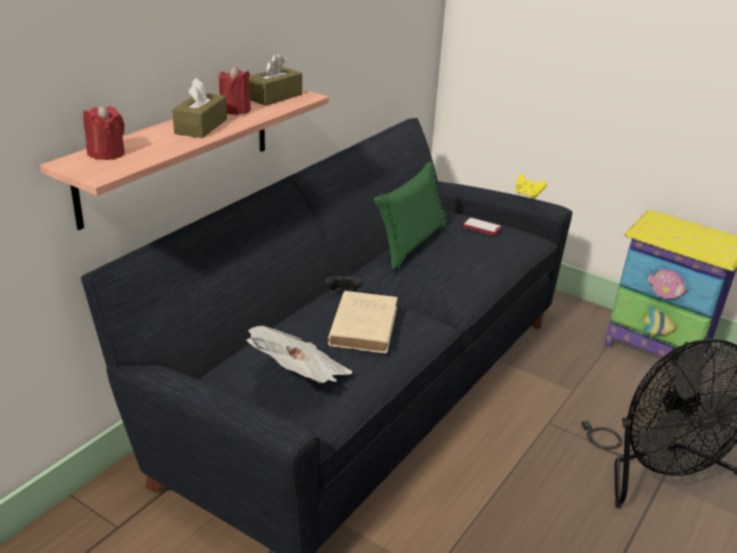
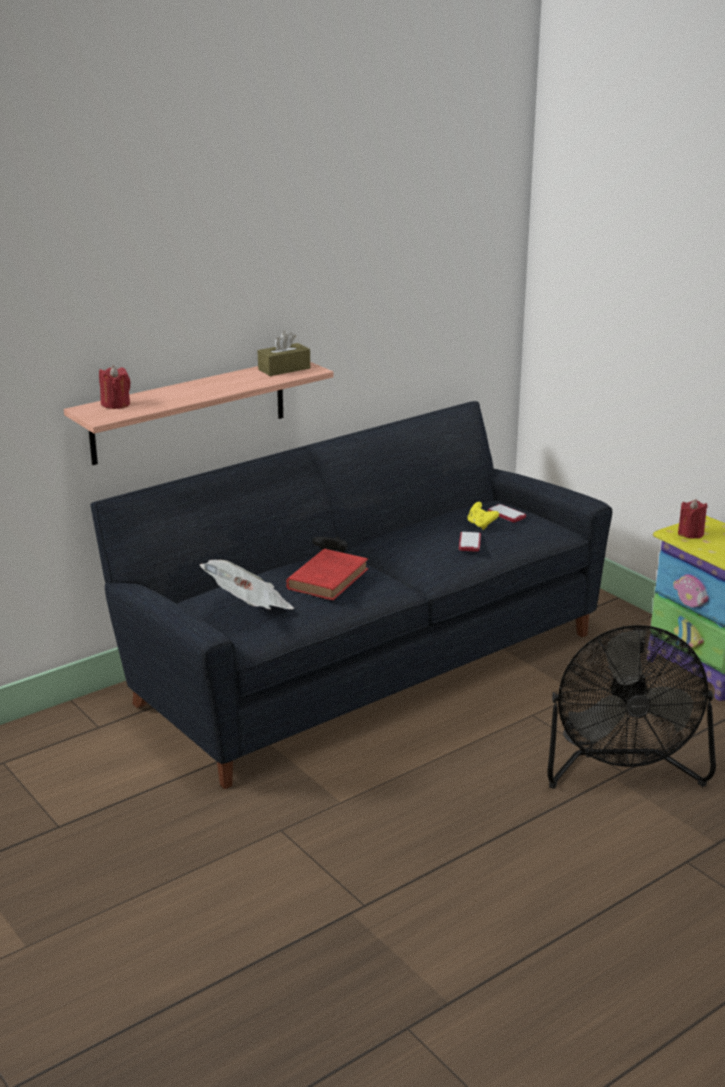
camera: 20 degrees right, 5 degrees down
(201, 126) = (202, 389): brown tissue box -> none
(235, 110) = (241, 378): red candle -> red candle (690, 533)
(364, 325) = (329, 578): beige book -> red book
(410, 244) = (424, 522): green pillow -> none
(472, 263) = (469, 543): none -> phone
(527, 195) = (572, 488): yellow game controller -> yellow game controller (481, 525)

